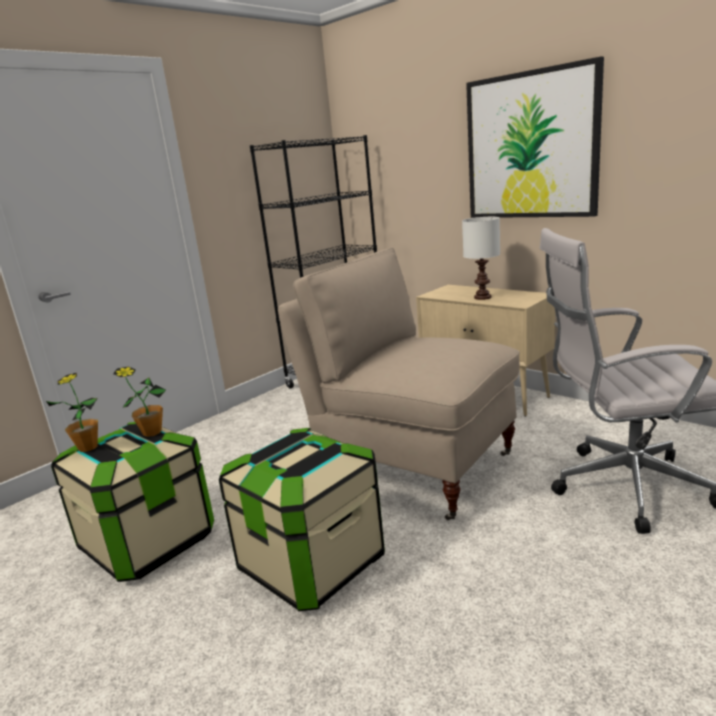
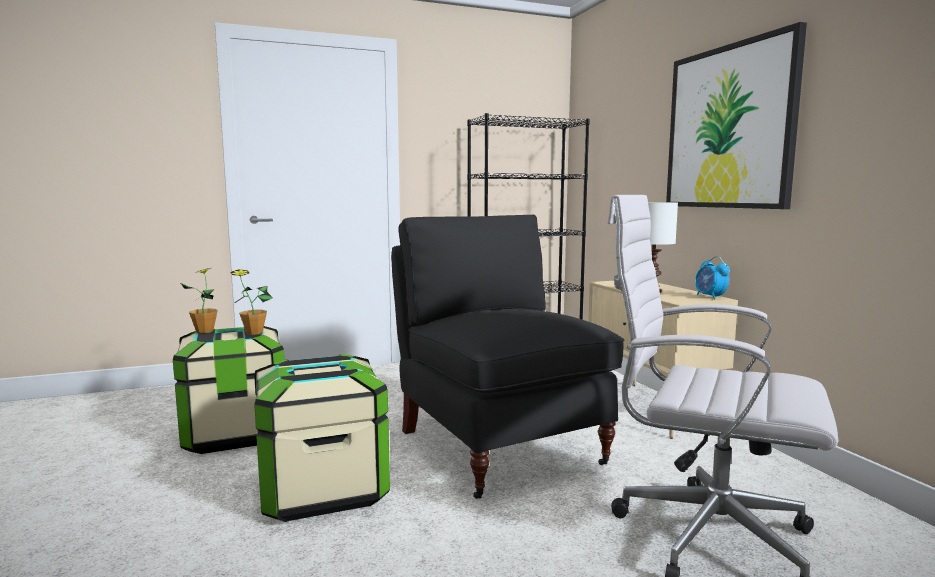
camera: 25 degrees right, 10 degrees down
(412, 466) = (498, 446): beige chair -> black chair
(533, 294) = (710, 297): none -> alarm clock

